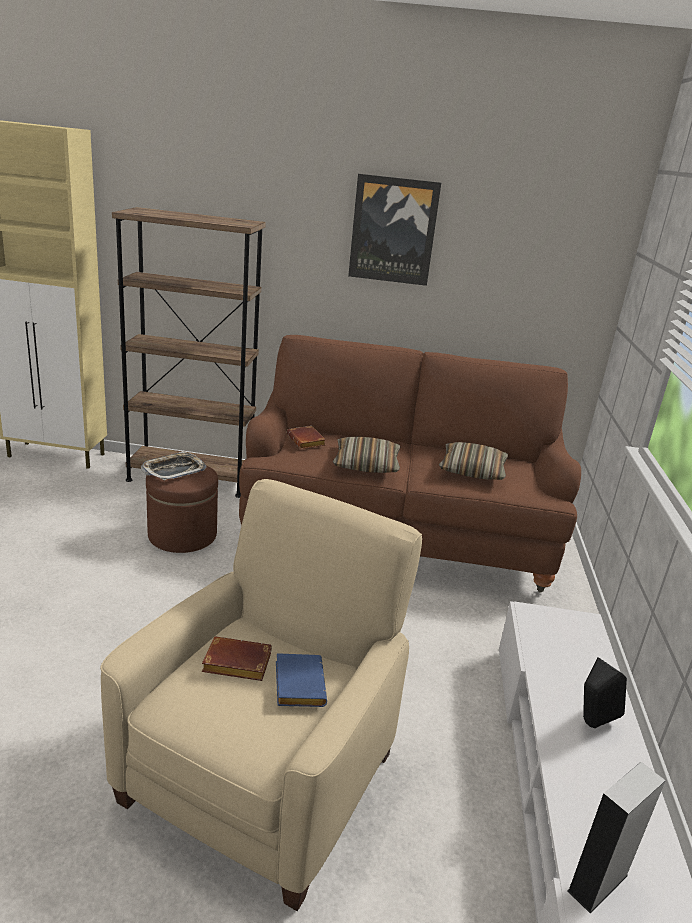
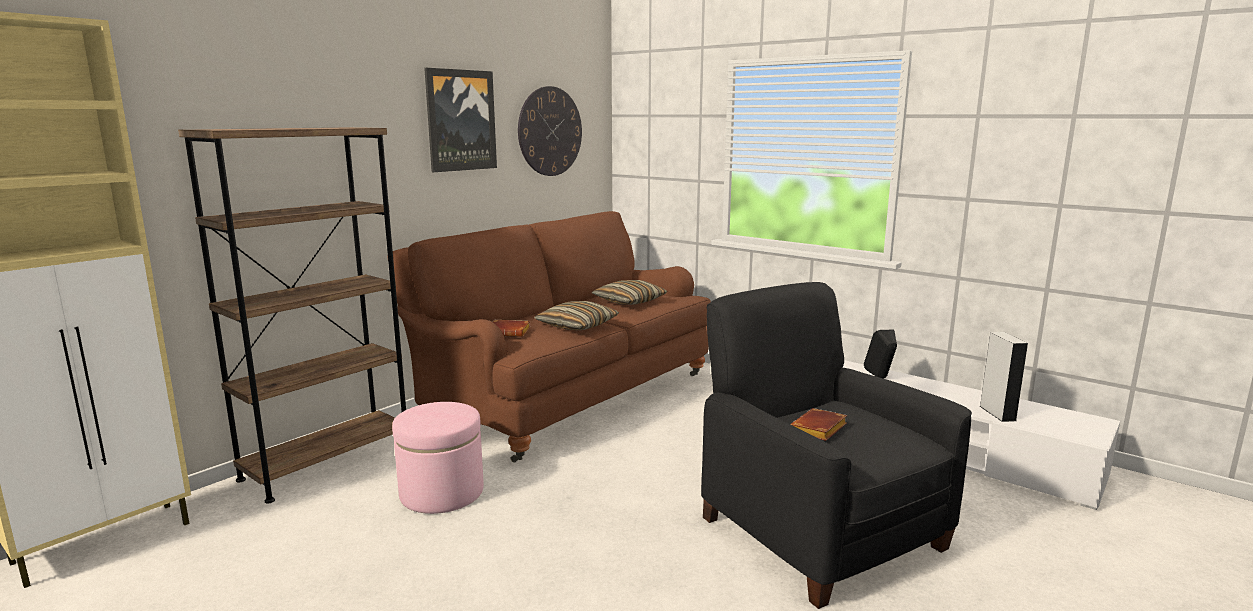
camera: 55 degrees left, 10 degrees down
(174, 470) = (424, 417): tray -> none
(182, 535) = (442, 492): brown ottoman -> pink ottoman
(263, 774) = (818, 531): beige armchair -> black armchair
(297, 684) = (852, 415): blue book -> none
(517, 258) = (550, 131): none -> wall clock

